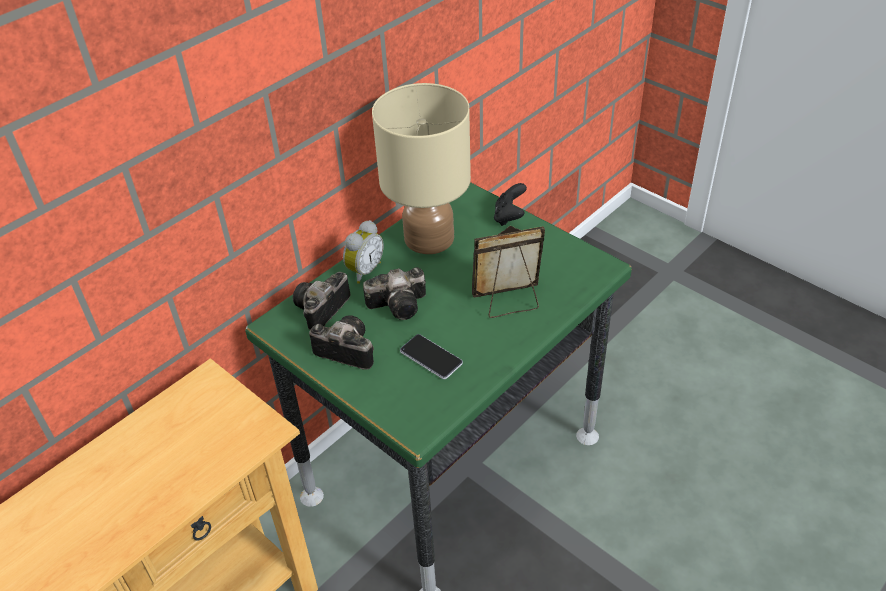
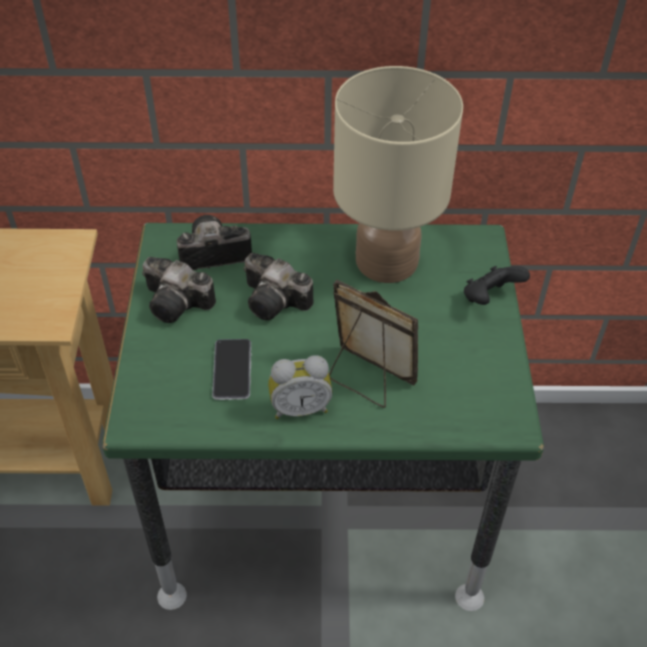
camera: 45 degrees right, 5 degrees up
(344, 350) = (179, 303): camera -> camera turned 135 degrees clockwise
(363, 271) = (291, 247): alarm clock -> alarm clock (300, 407)

